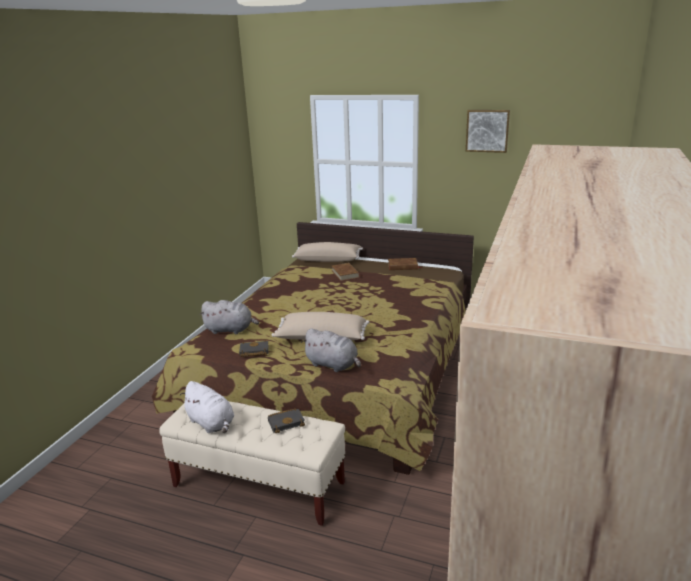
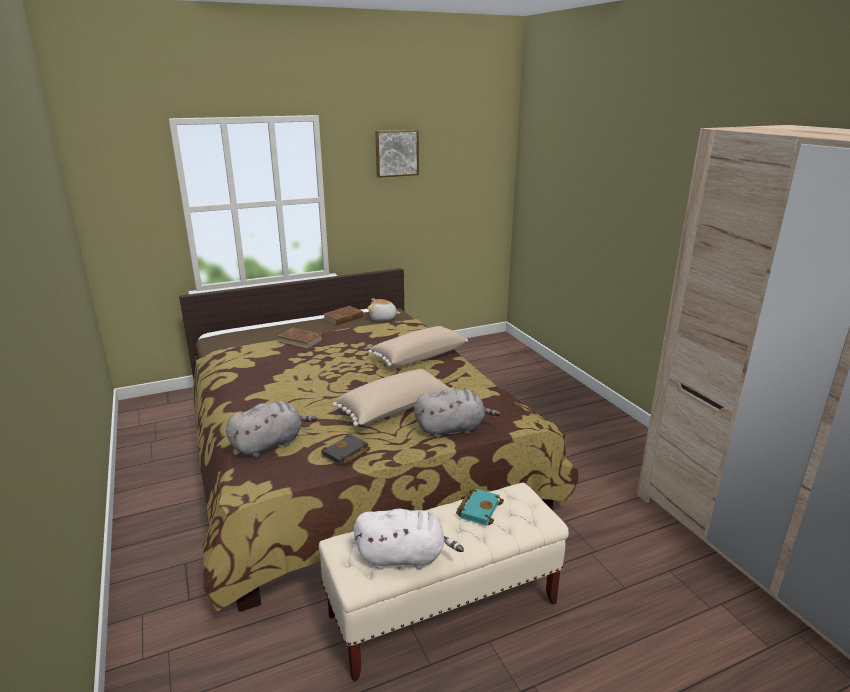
camera: 45 degrees left, 0 degrees up
(287, 422) = (478, 509): black book -> turquoise book
(328, 259) = (247, 333): beige pillow -> beige pillow (418, 356)
(430, 274) = (382, 318): none -> plush toy

